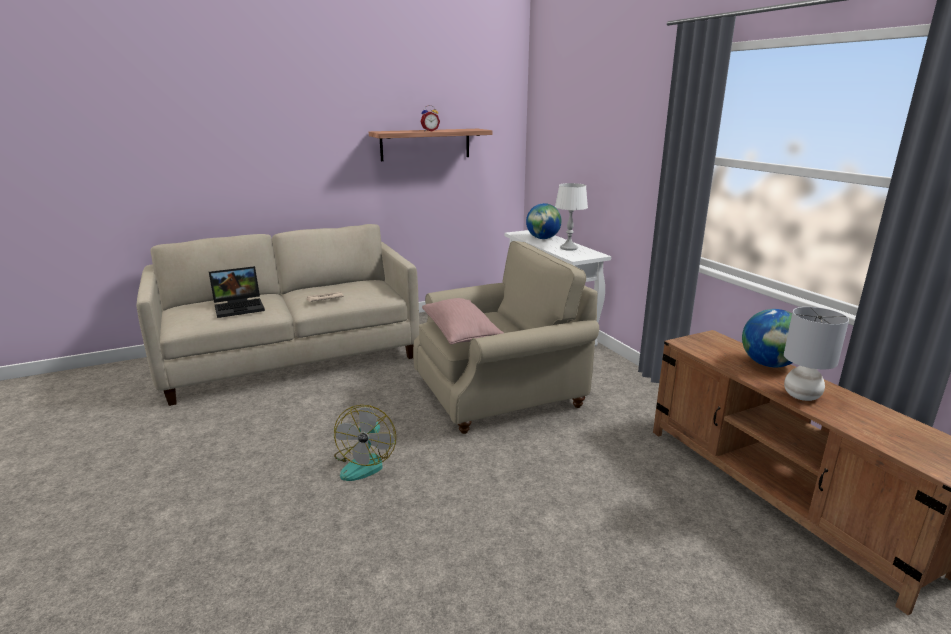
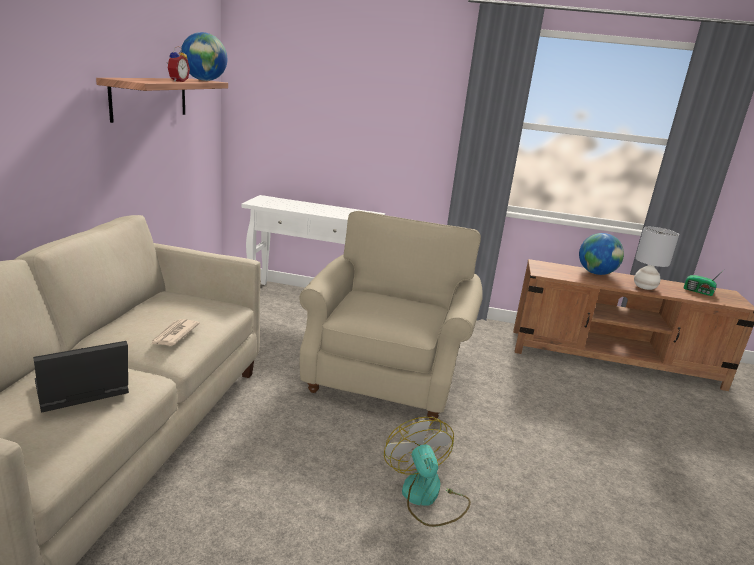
camera: 55 degrees left, 0 degrees up
(240, 307) = (80, 393): laptop -> laptop turned 135 degrees counterclockwise
(365, 462) = (426, 497): fan -> fan turned 150 degrees counterclockwise
(460, 334) = (394, 321): pink pillow -> none
(543, 238) = (293, 205): globe -> globe (204, 80)
(569, 248) = (339, 211): white table lamp -> none
(899, 431) = (699, 292): none -> radio

